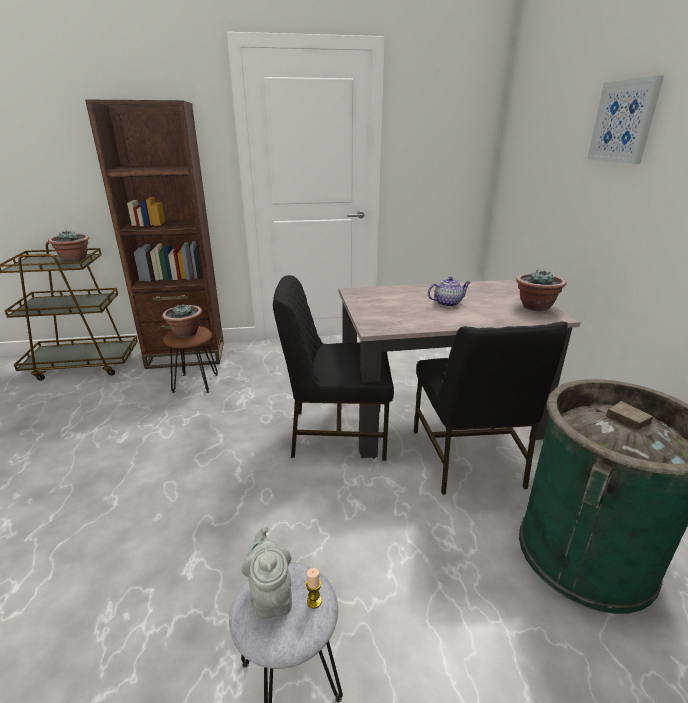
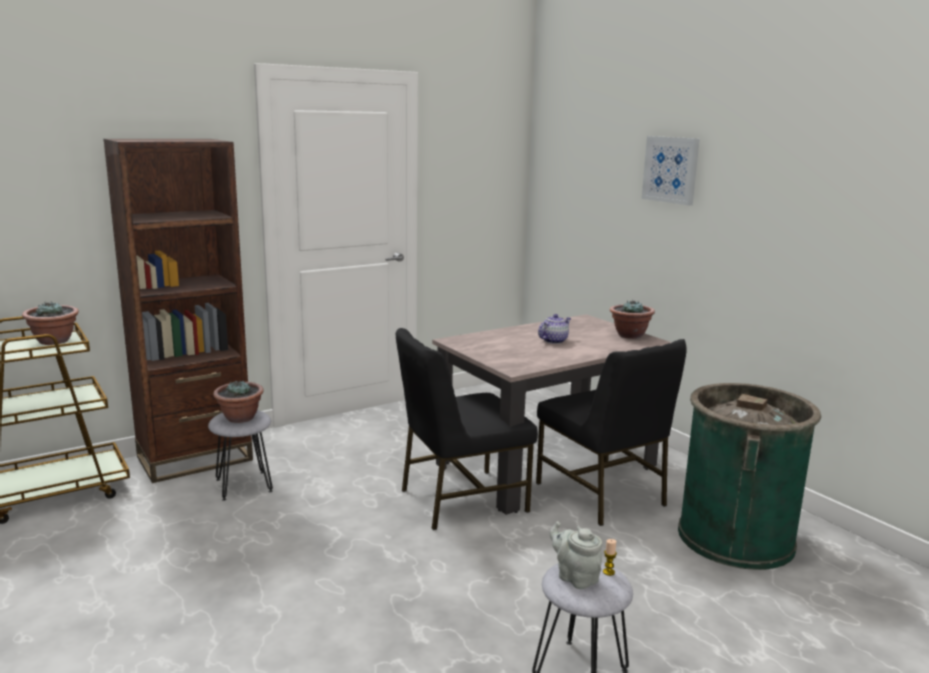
camera: 25 degrees left, 10 degrees down
(195, 383) = (244, 485): brown stool -> grey stool

